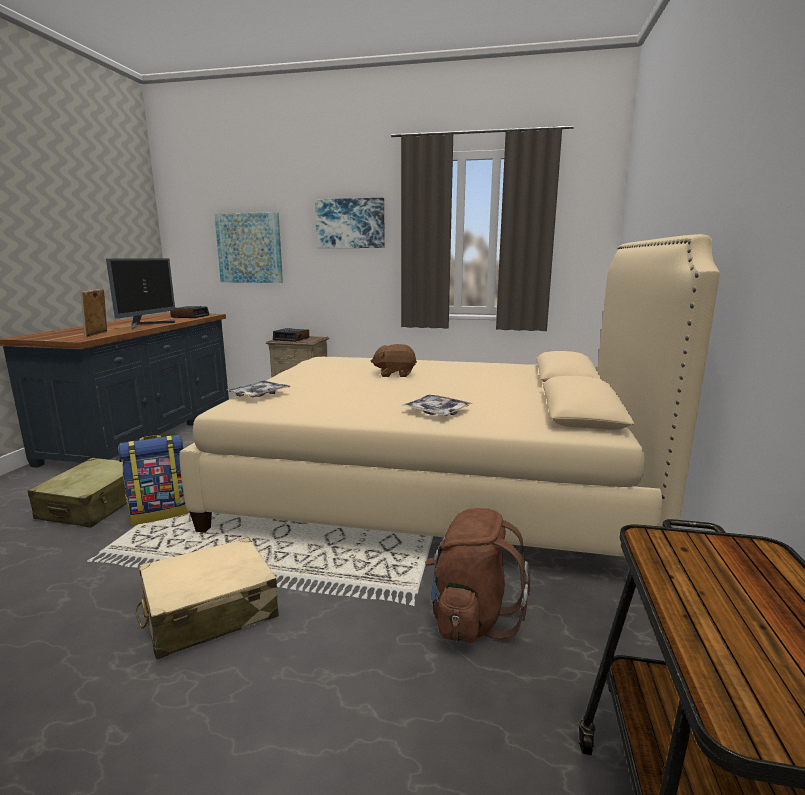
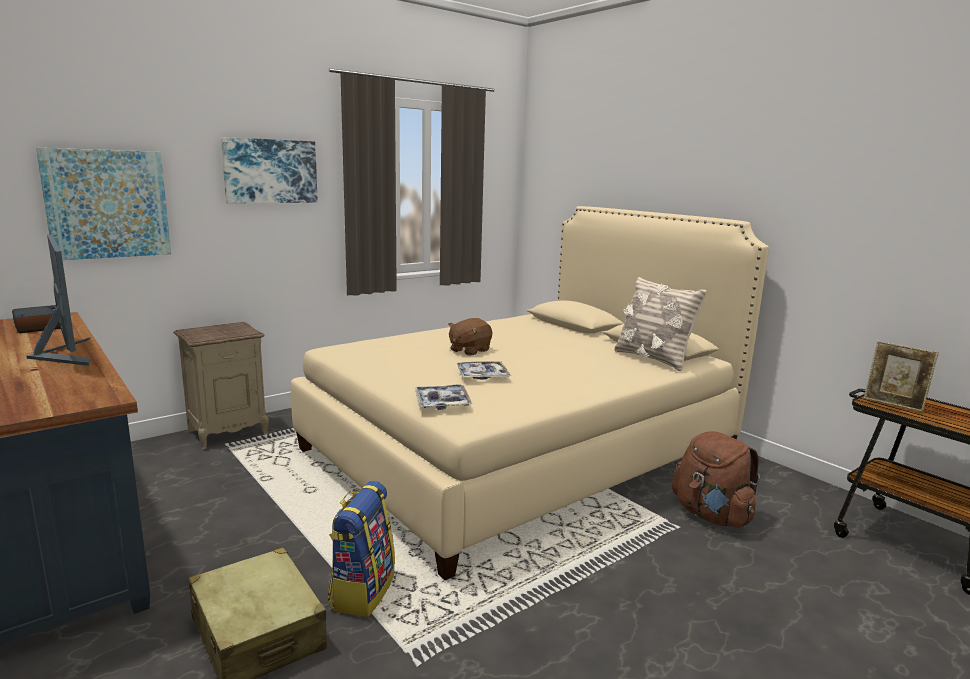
camera: 50 degrees left, 0 degrees up
(97, 334) = (82, 385): picture frame -> picture frame (893, 404)
(209, 612) = (603, 612): beige suitcase -> none
(291, 339) = (213, 333): alarm clock -> none
(437, 411) = (602, 373): tray -> tray (482, 376)
(534, 416) = (652, 359): none -> beige pillow

